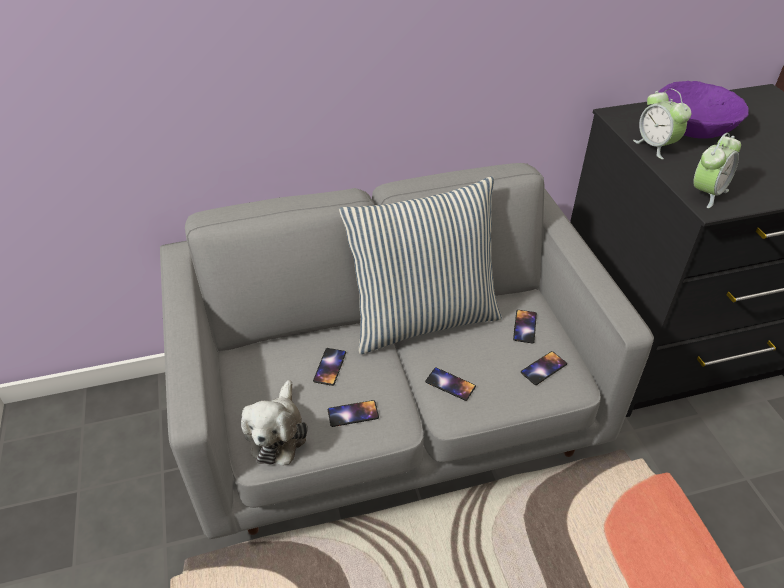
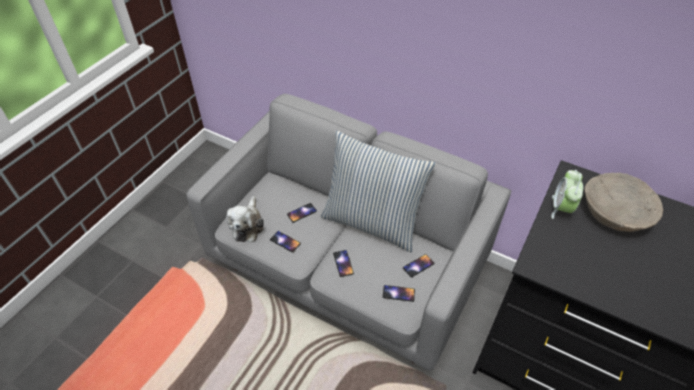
camera: 45 degrees right, 5 degrees up
(277, 433) = (247, 225): plush toy -> plush toy turned 45 degrees counterclockwise
(694, 125) = (615, 213): purple bowl -> beige bowl
(707, 193) = (544, 257): alarm clock -> none

